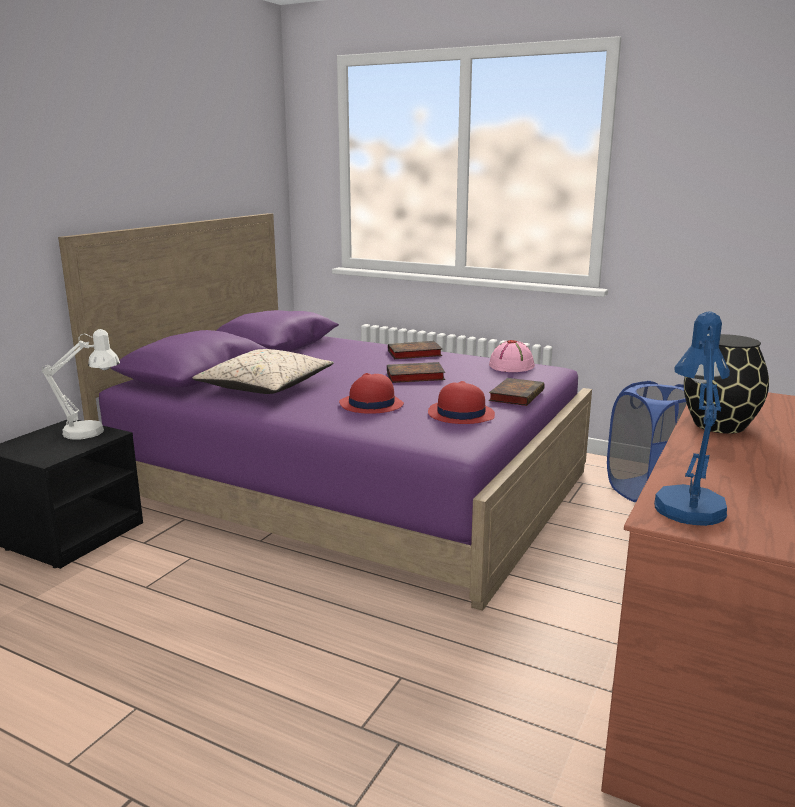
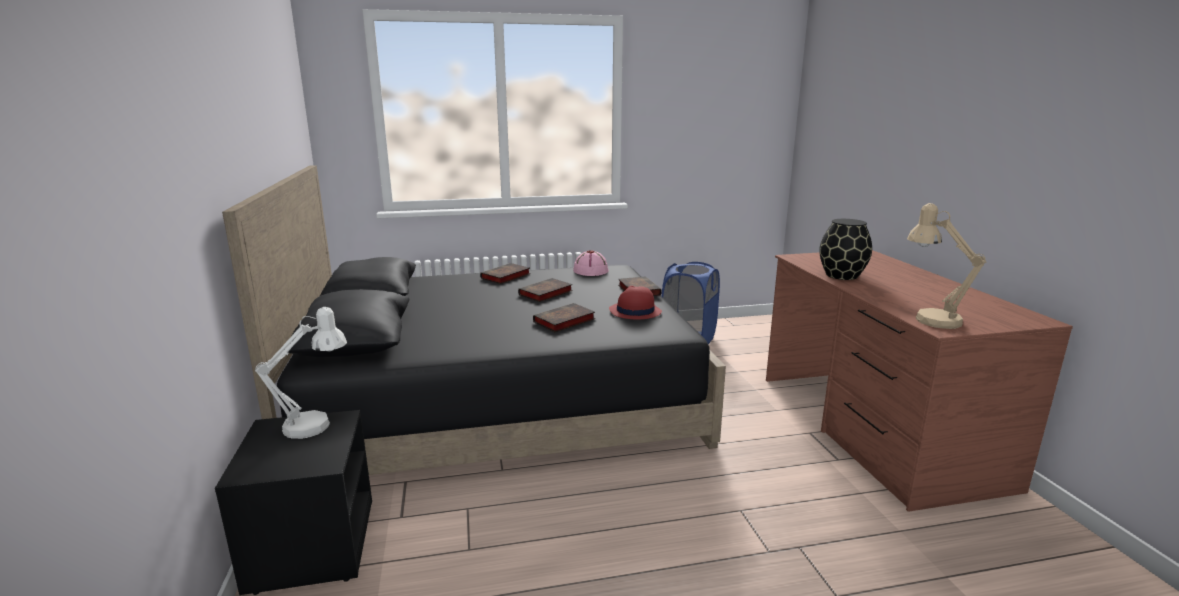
camera: 40 degrees left, 0 degrees up
(265, 387) = (450, 331): beige pillow -> none
(351, 484) = (501, 400): purple bed -> black bed
(371, 404) = (563, 321): red hat -> book
(688, 502) = (930, 318): blue table lamp -> beige table lamp

